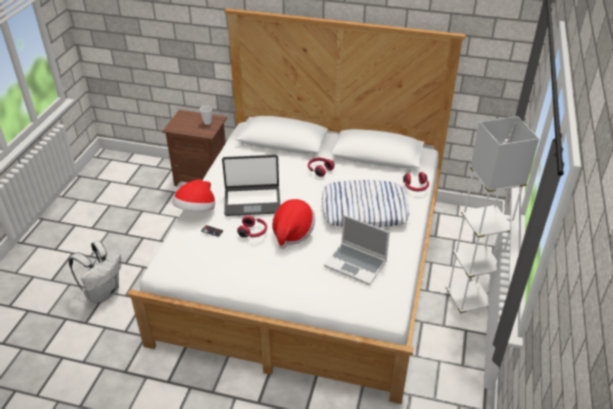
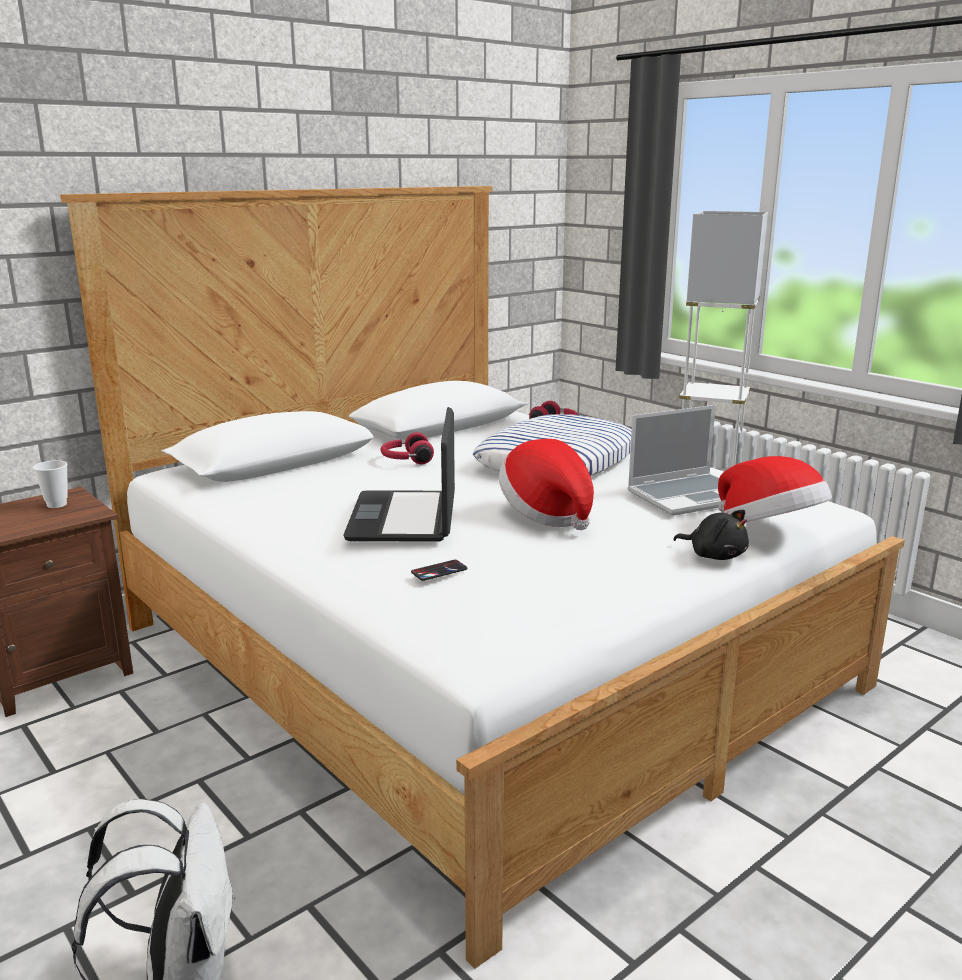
camera: 55 degrees left, 20 degrees down
(196, 210) = (337, 573): hat -> hat (769, 531)
(252, 201) = (404, 518): laptop -> laptop turned 150 degrees clockwise
(253, 232) = (502, 537): red headphones -> none
(293, 293) = (714, 555): none -> black plush toy

